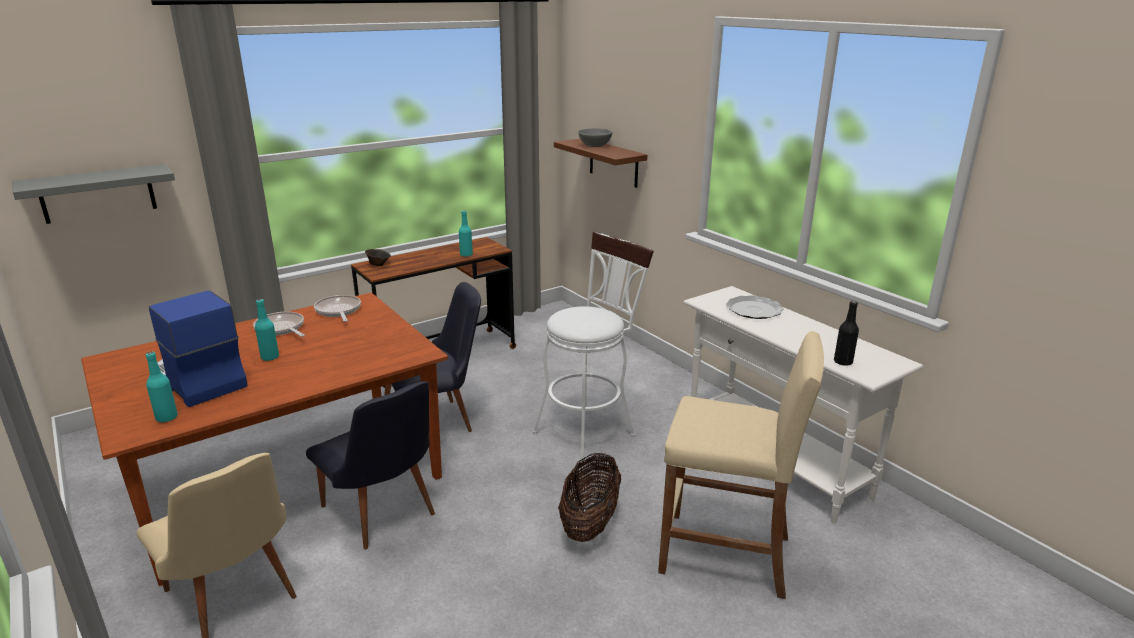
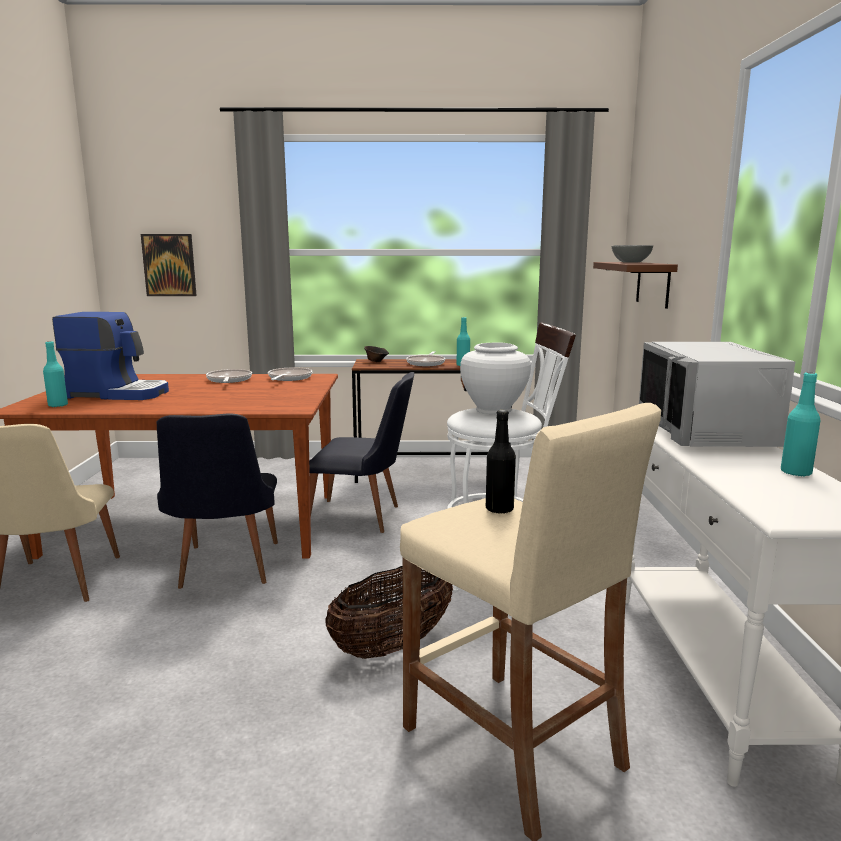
camera: 35 degrees right, 10 degrees down
(97, 194) = (169, 265): grey shelf -> picture
(198, 380) = (118, 393): coffee machine -> coffee machine turned 105 degrees clockwise
(270, 357) = (186, 391): turquoise bottle -> turquoise bottle (796, 473)
(430, 258) = (426, 363): none -> frying pan
(579, 313) = (493, 410): none -> white vase
(754, 310) = (706, 432): plate -> grey microwave
(843, 362) = (761, 495): black bottle -> black bottle (499, 509)

